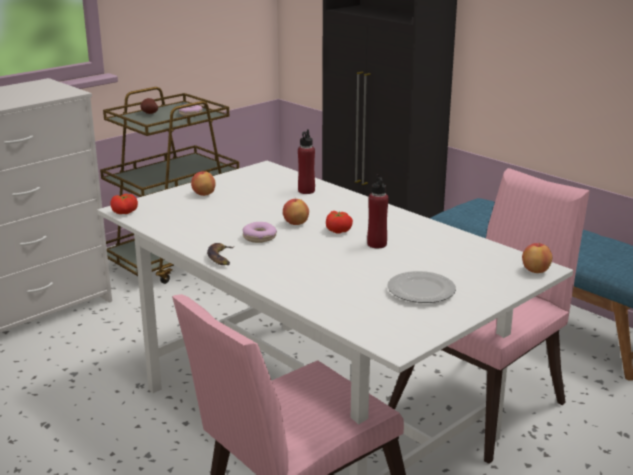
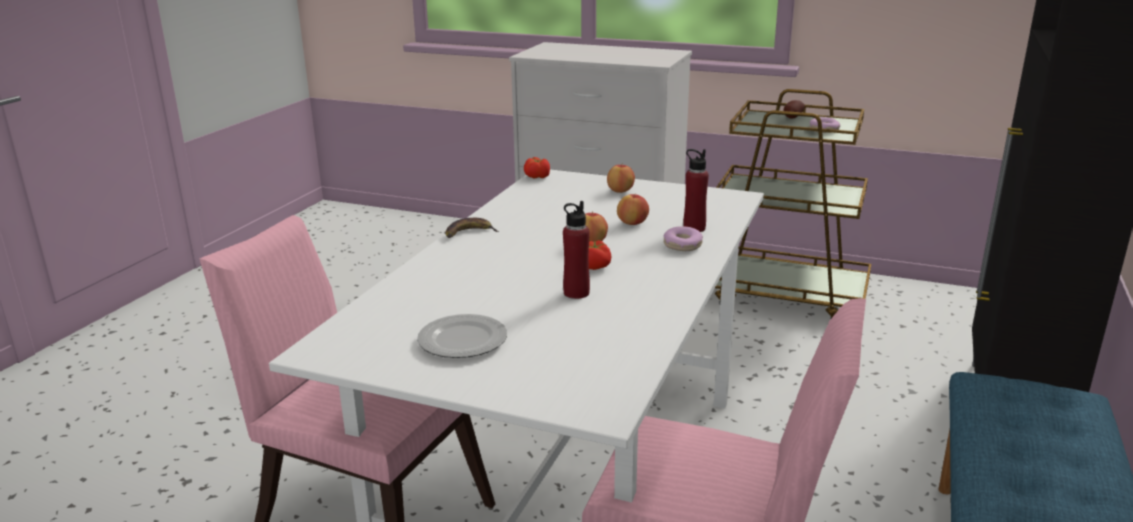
camera: 65 degrees right, 0 degrees up
(259, 238) = (534, 236): donut -> donut (682, 245)
(535, 271) = (590, 408): apple -> apple (632, 223)

